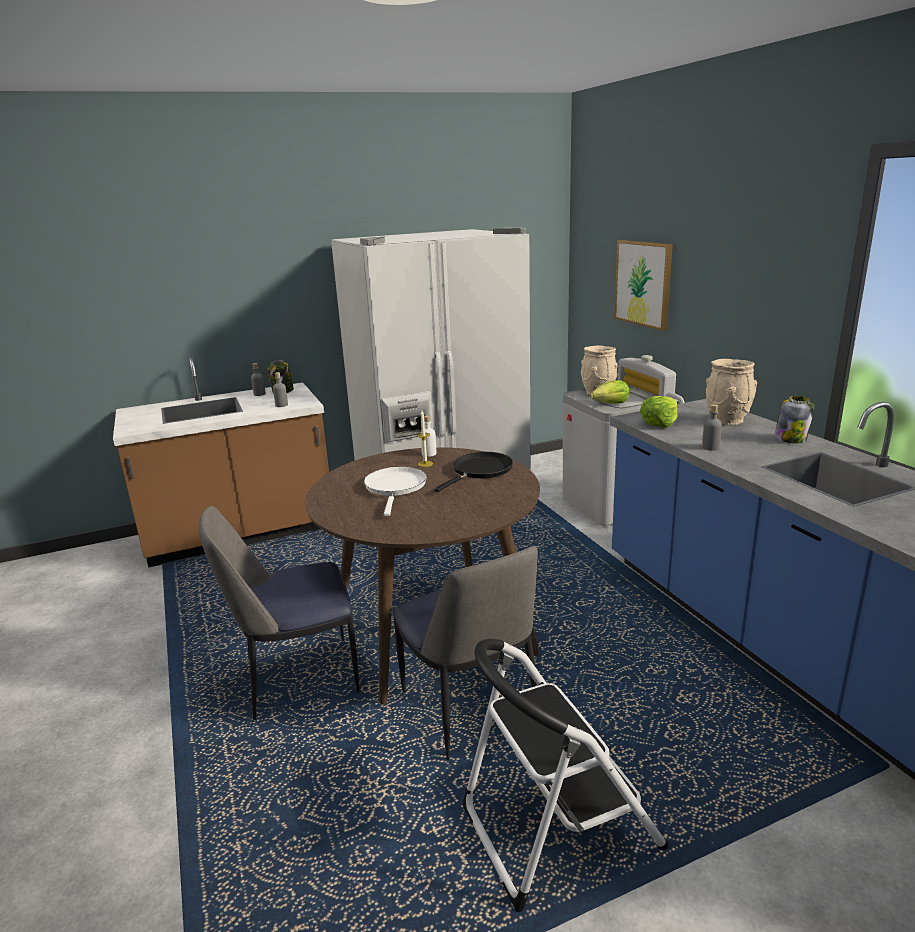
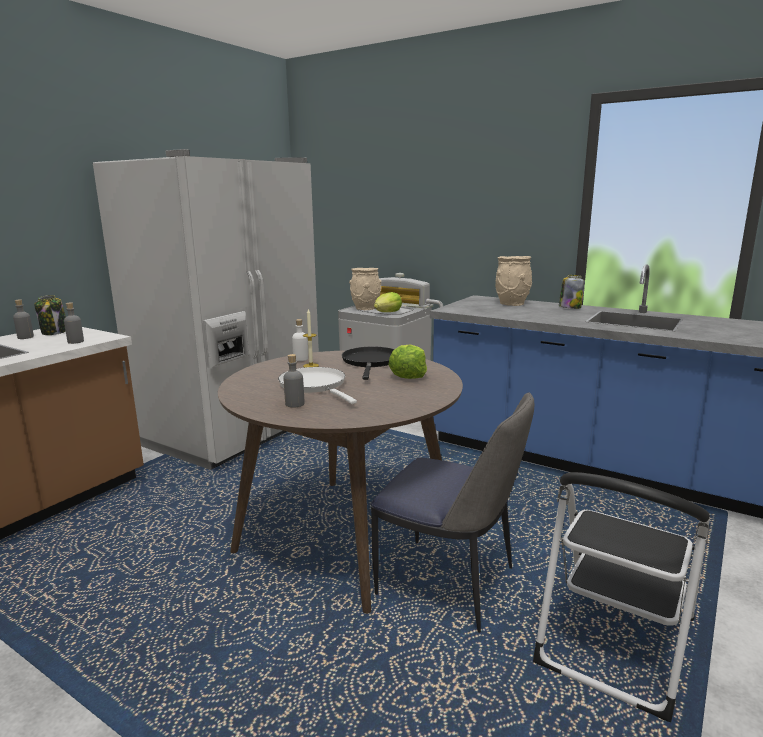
camera: 35 degrees left, 5 degrees down
(297, 678) = (249, 627): chair -> none
(643, 283) = (384, 215): picture -> none
(659, 423) = (472, 310): lettuce -> lettuce (408, 375)
(710, 447) = (534, 317): grey bottle -> grey bottle (294, 404)

